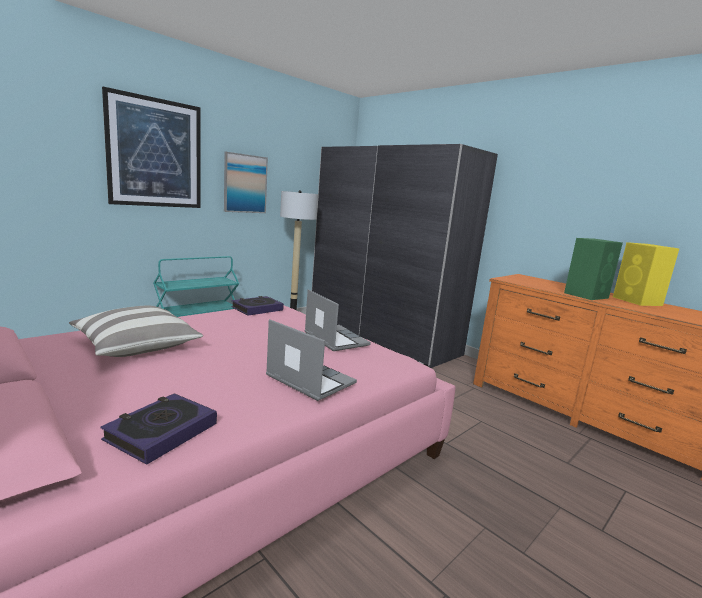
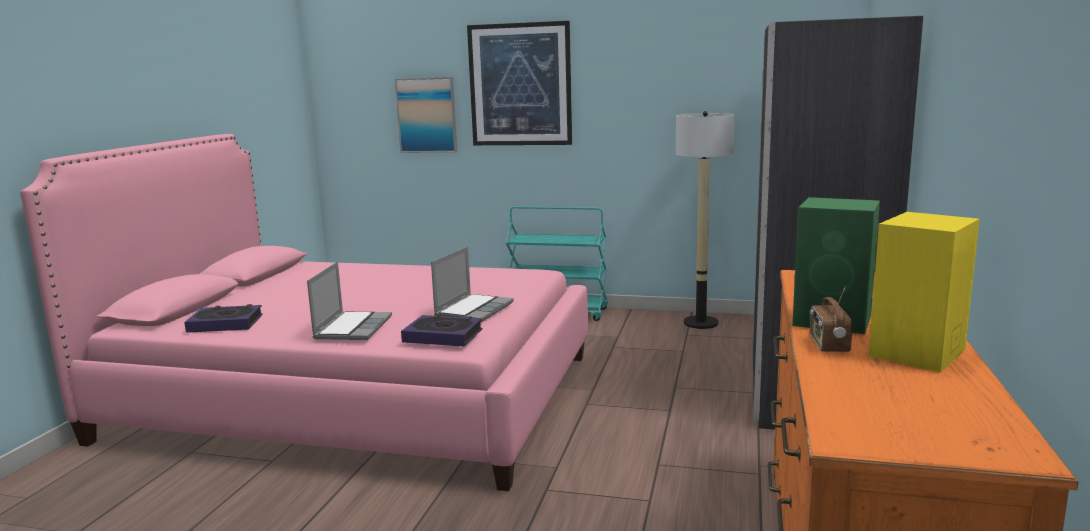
camera: 60 degrees right, 0 degrees up
(137, 346) = (346, 279): pillow -> none
(245, 183) = (637, 108): picture -> picture (427, 115)
(257, 309) = (511, 271): book -> book (443, 336)
(624, 304) = (828, 345): none -> radio

